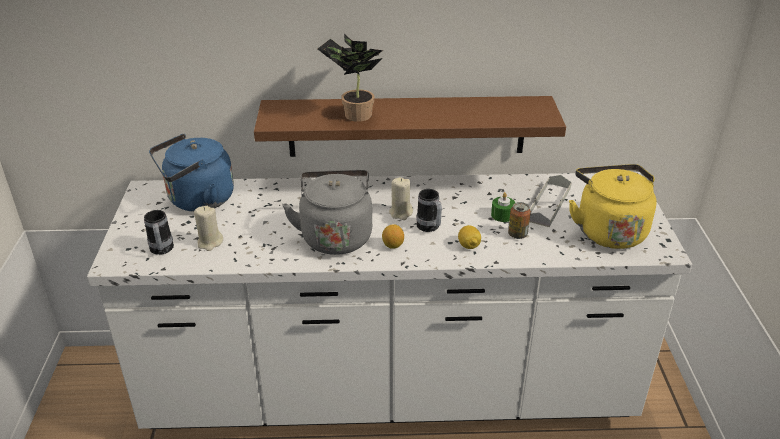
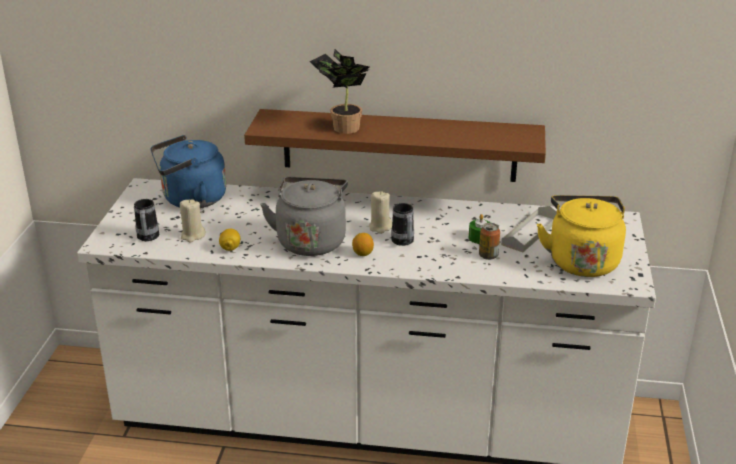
camera: 10 degrees right, 5 degrees down
(468, 245) = (436, 261): lemon -> lemon (230, 248)

